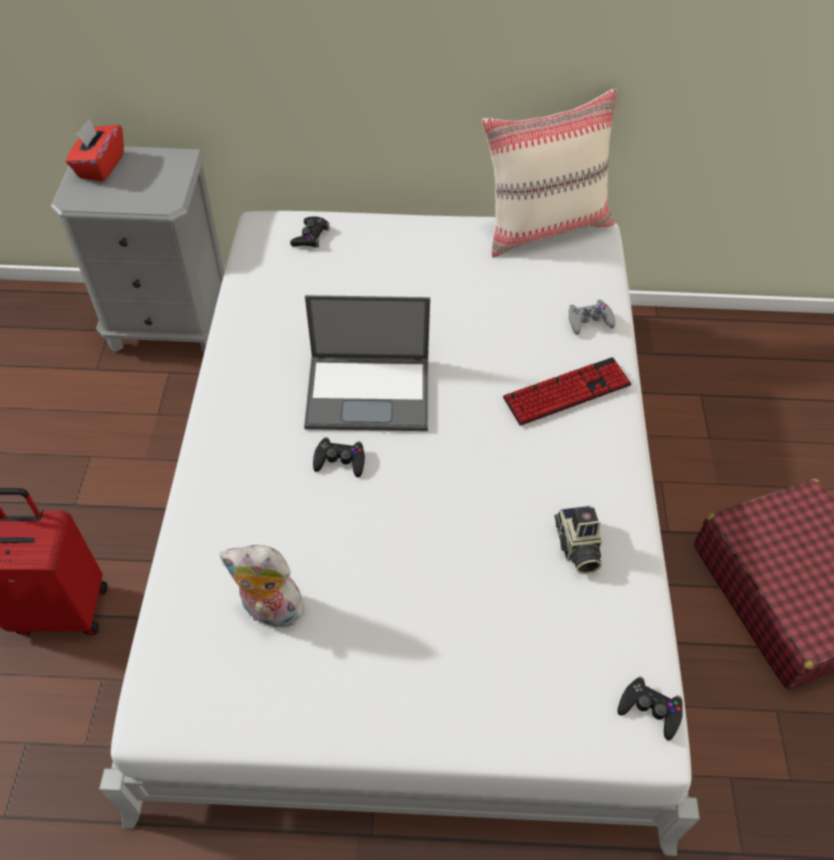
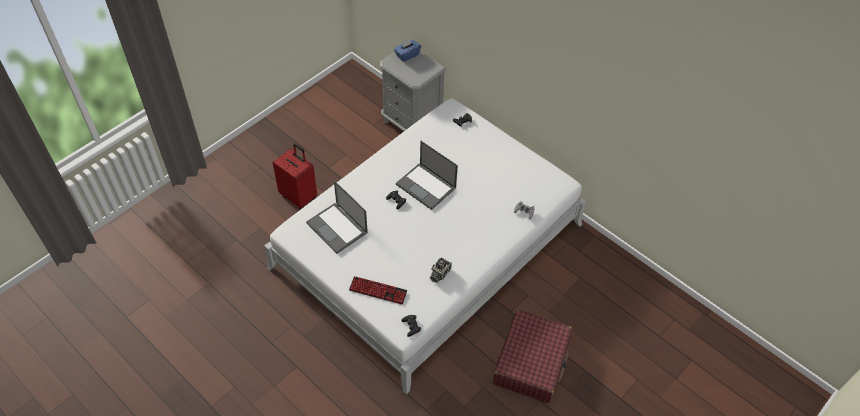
camera: 40 degrees right, 0 degrees up
(100, 166) = (407, 55): red tissue box -> blue tissue box
(270, 611) = (337, 228): plush toy -> laptop
(544, 227) = (548, 169): beige pillow -> none
(567, 392) = (489, 229): keyboard -> keyboard (378, 291)

